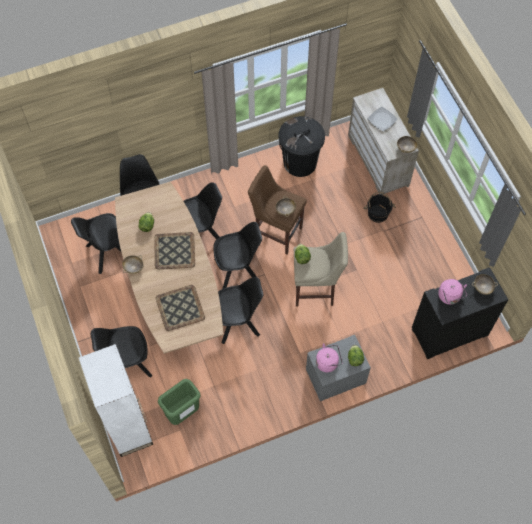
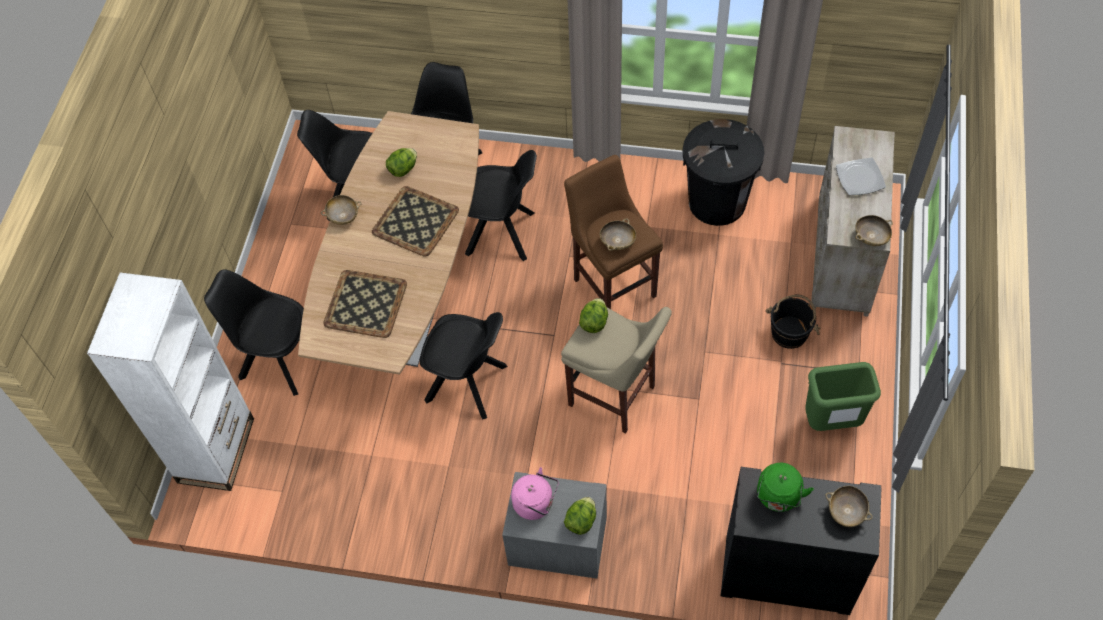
camera: 35 degrees right, 5 degrees down
(183, 413) = (301, 470): green trash can -> green trash can (832, 422)
(238, 270) = (520, 310): black chair -> none
(450, 297) = (778, 497): pink kettle -> green kettle

